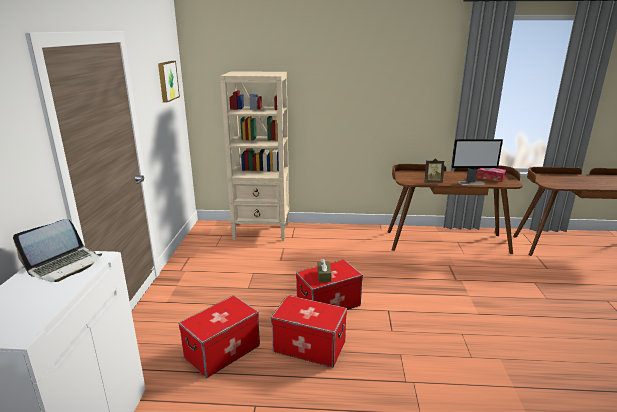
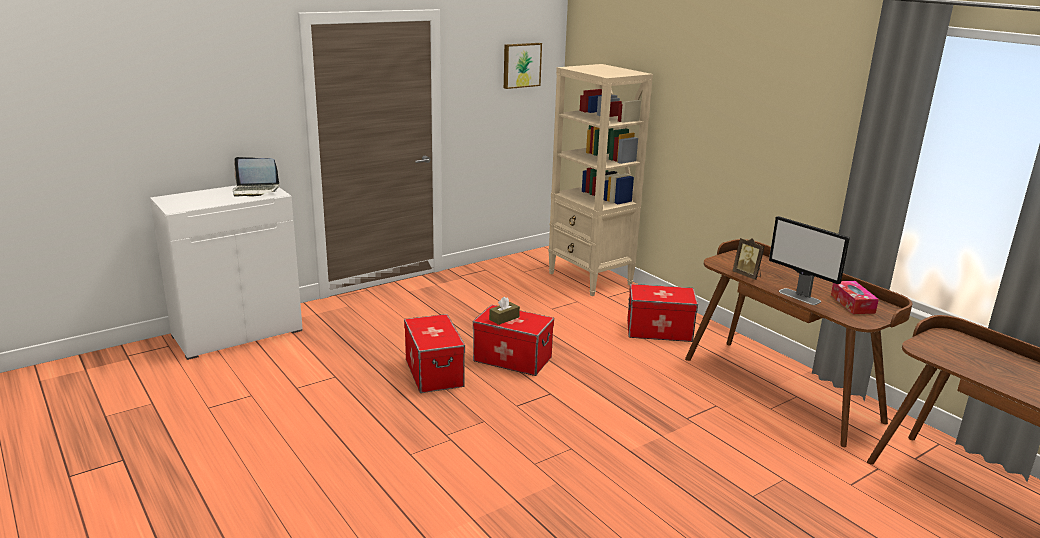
camera: 50 degrees right, 0 degrees up
(222, 351) = (379, 339): storage box -> storage box (659, 330)

